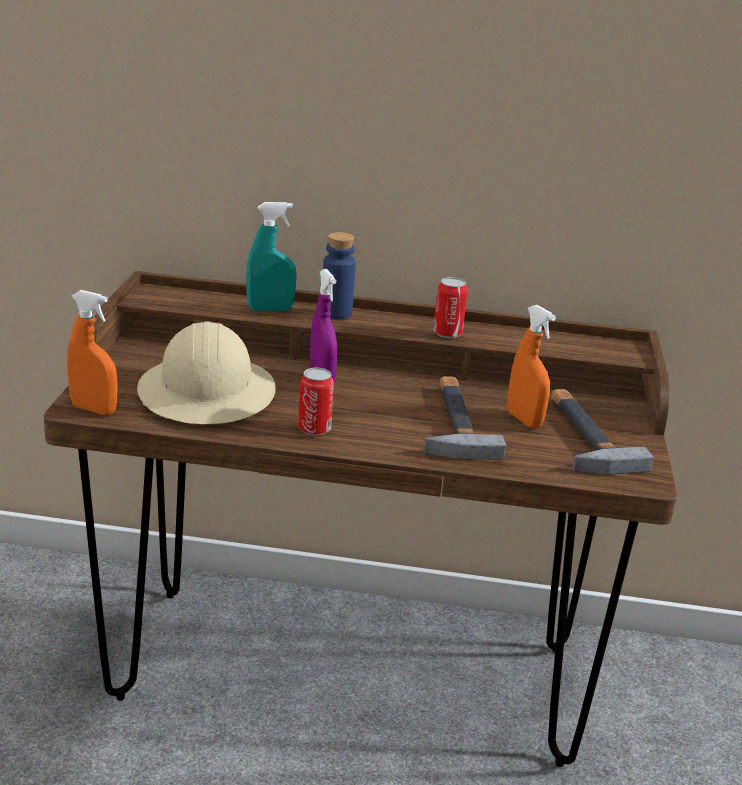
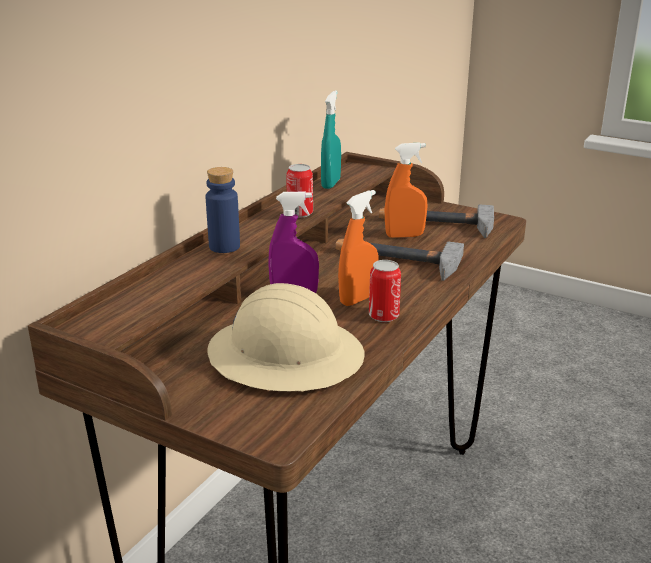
camera: 65 degrees left, 0 degrees up
(94, 409) = (286, 428): orange spray bottle -> orange spray bottle (358, 299)
(270, 309) = (193, 273): turquoise spray bottle -> turquoise spray bottle (331, 184)

